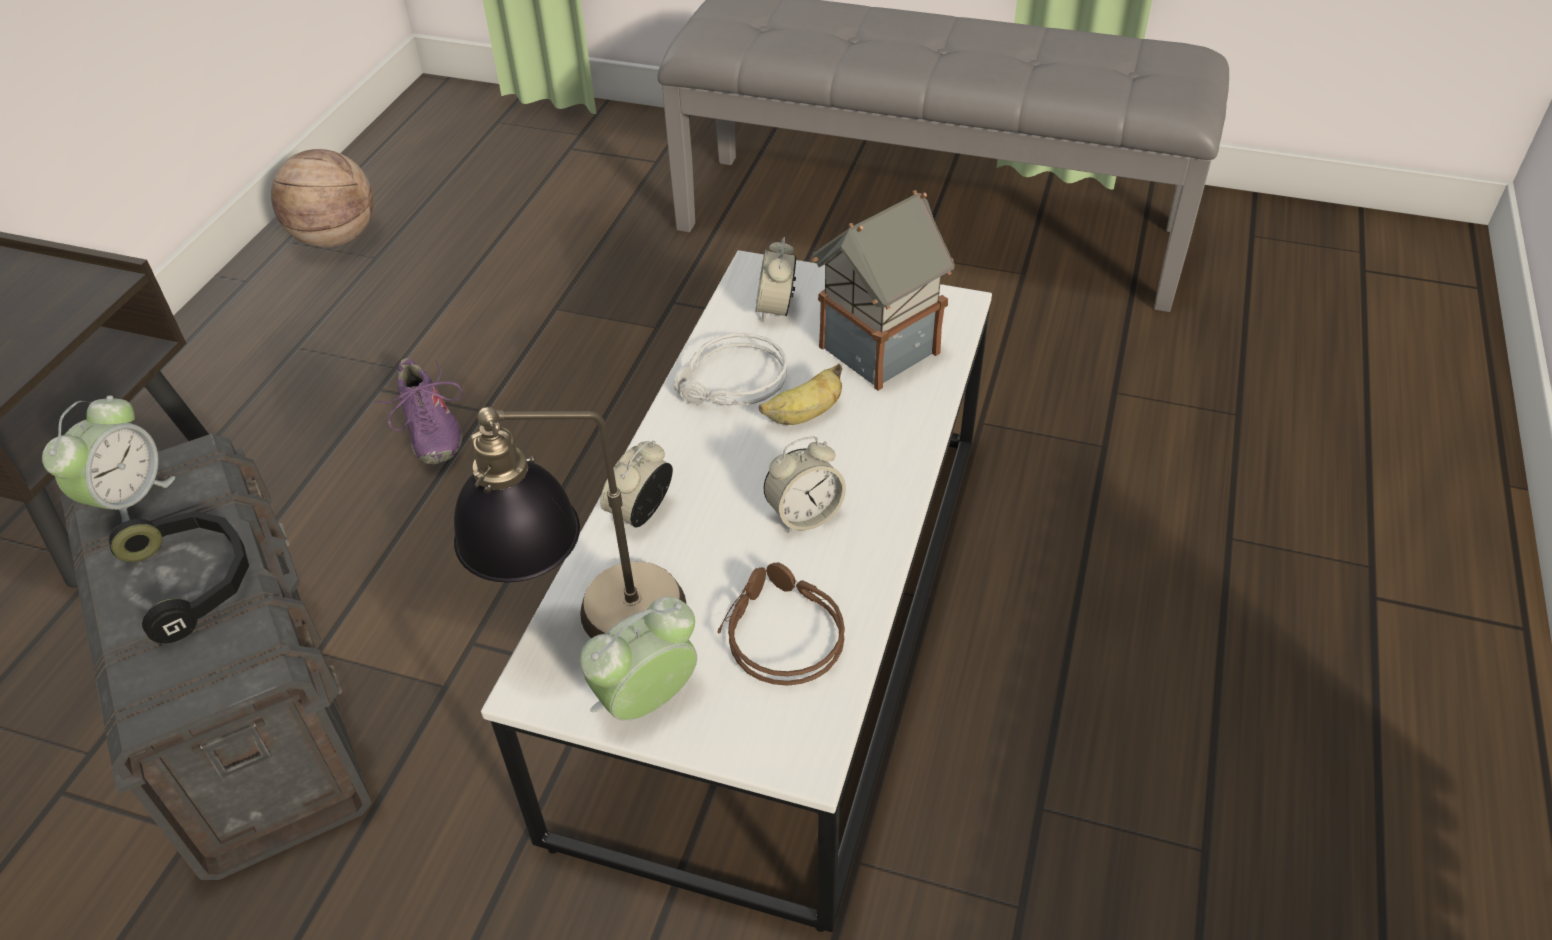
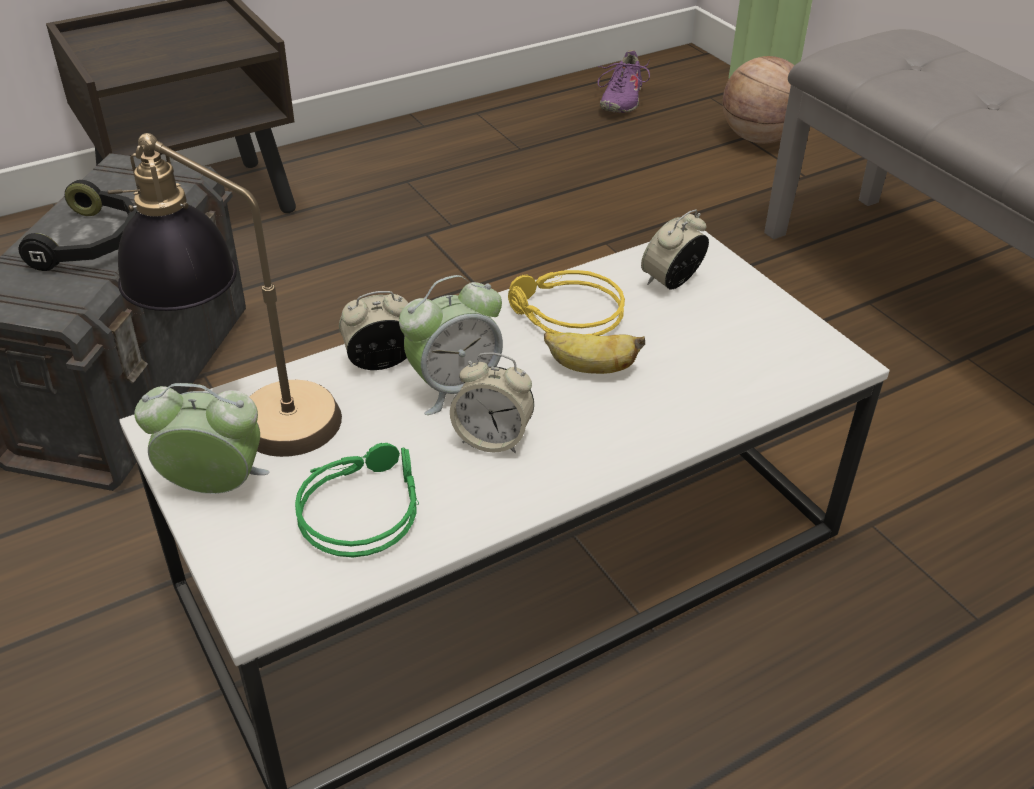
camera: 40 degrees right, 5 degrees down
(129, 500) = (122, 179): alarm clock -> alarm clock (454, 387)
(336, 238) = (509, 125): basketball -> basketball (758, 138)
(429, 430) = (427, 277): purple shoe -> purple shoe (620, 99)
(732, 384) = (563, 315): grey headphones -> yellow headphones
(779, 633) = (361, 507): brown headphones -> green headphones
(877, 352) = (715, 358): toy house -> none

